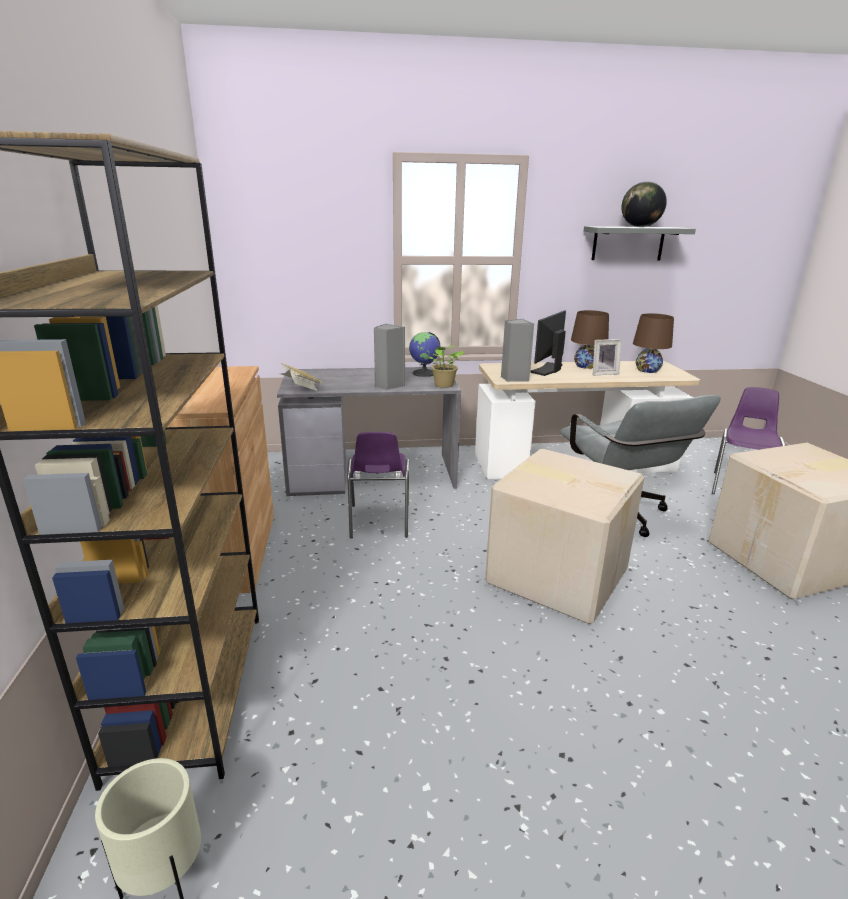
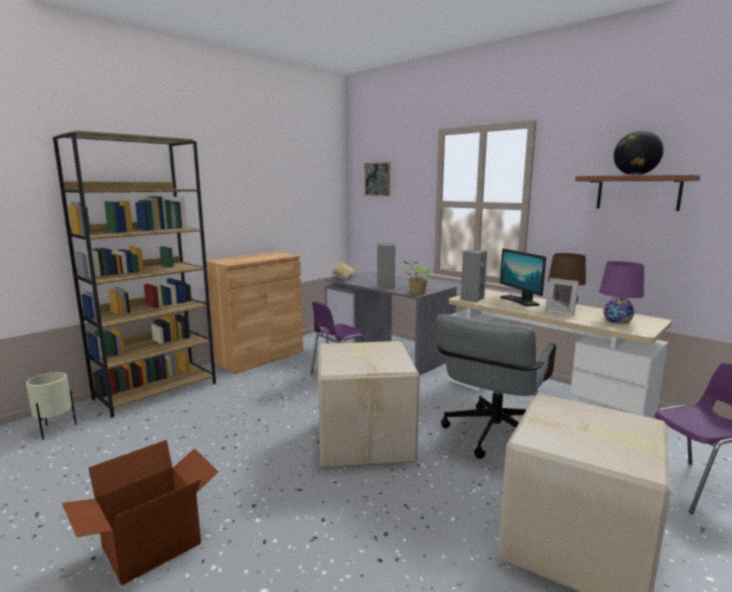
camera: 50 degrees right, 10 degrees down
(281, 223) = (377, 179): none -> picture
(424, 373) = (428, 286): globe -> none
(548, 369) = (520, 301): monitor -> monitor turned 105 degrees counterclockwise
(628, 243) = (638, 192): grey shelf -> brown shelf
(647, 370) = (617, 320): brown table lamp -> purple table lamp
(667, 826) = (152, 547): none -> cardboard box

